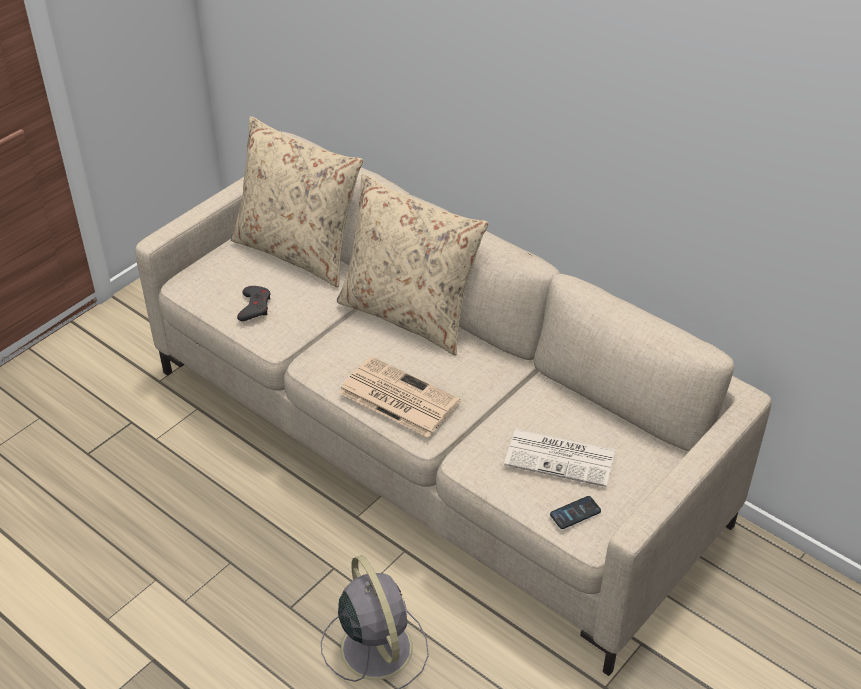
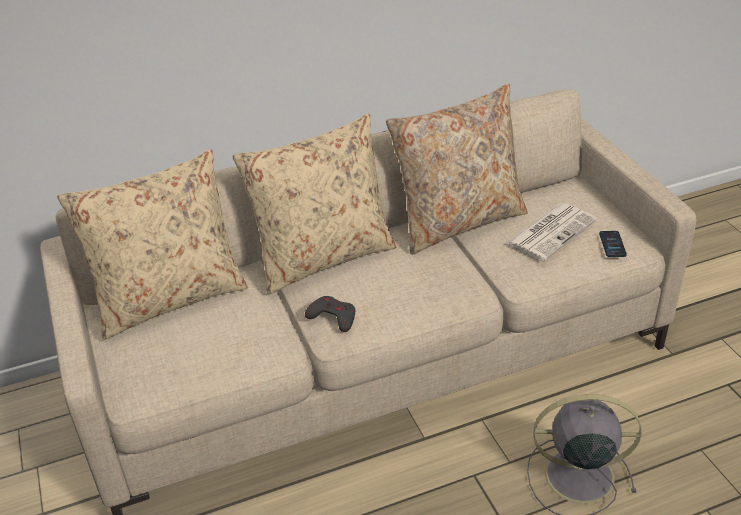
camera: 60 degrees left, 5 degrees down
(254, 307) = (223, 351): grey game controller -> grey game controller (332, 317)
(397, 397) = (423, 295): newspaper -> none
(530, 384) = (458, 221): none -> beige pillow

